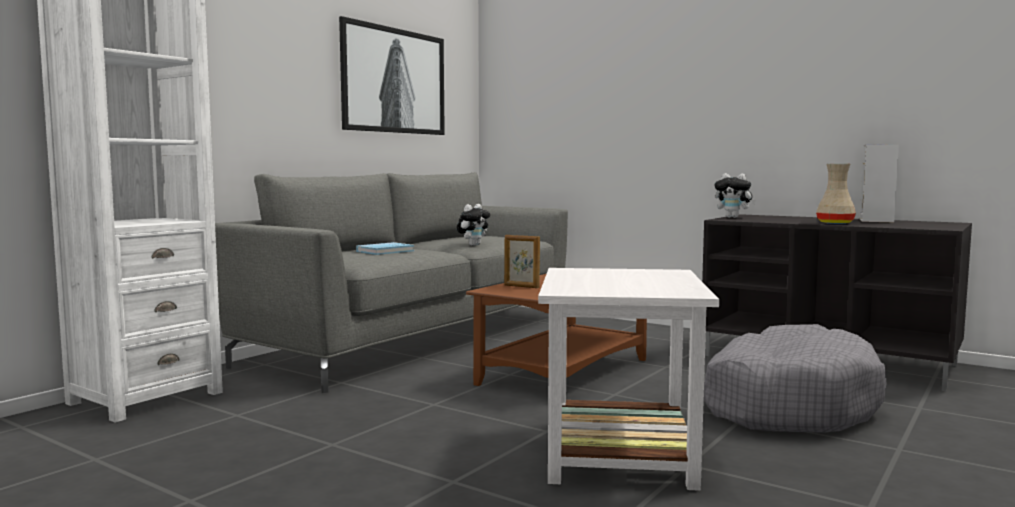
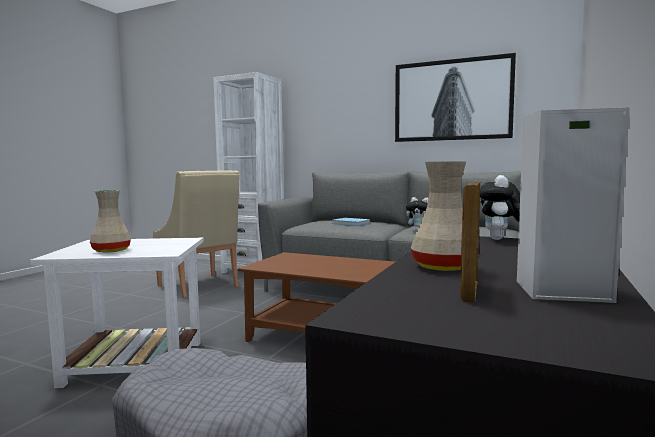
camera: 80 degrees right, 0 degrees up
(217, 435) = (200, 286): none -> beige armchair
(521, 286) = (305, 258): picture frame -> picture frame (469, 291)
(652, 282) = (112, 250): none -> beige vase

